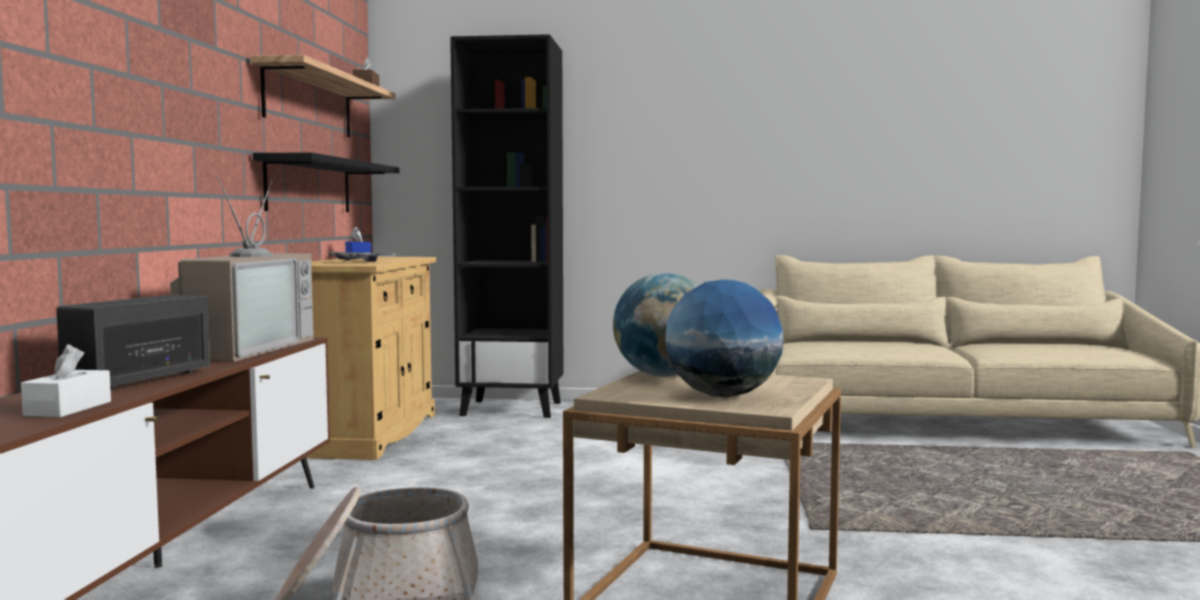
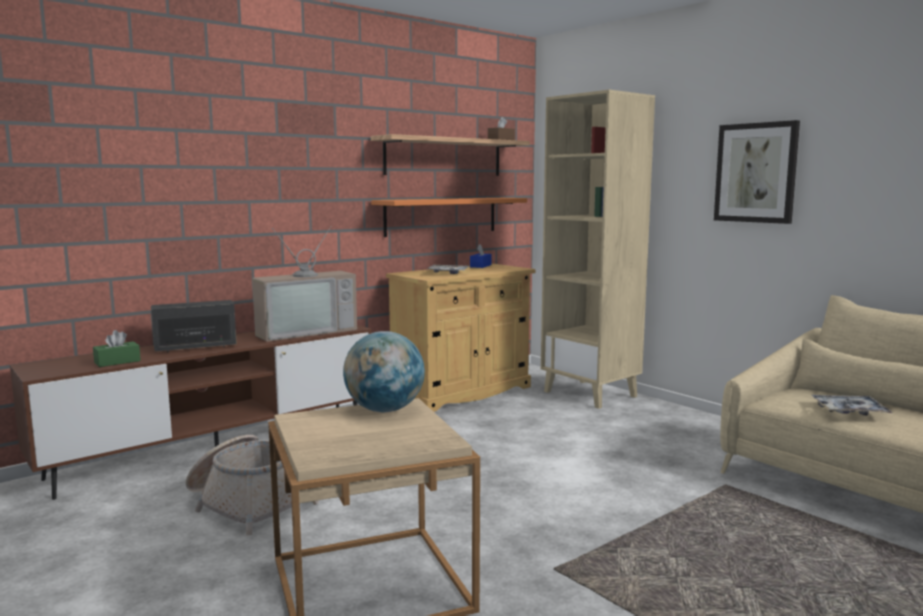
camera: 45 degrees right, 5 degrees up
(68, 409) = (117, 362): white tissue box -> green tissue box
(309, 186) = (441, 216): black shelf -> orange shelf
(512, 408) = (591, 394): black bookcase -> beige bookcase
(684, 139) = (756, 173): none -> picture
(722, 395) = (340, 439): globe -> none
(860, 347) = (849, 411): none -> tray

